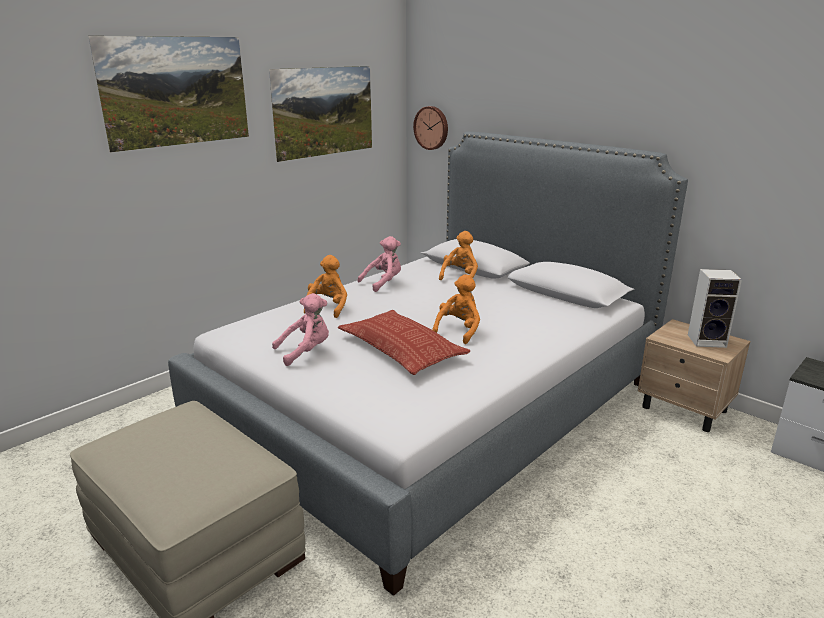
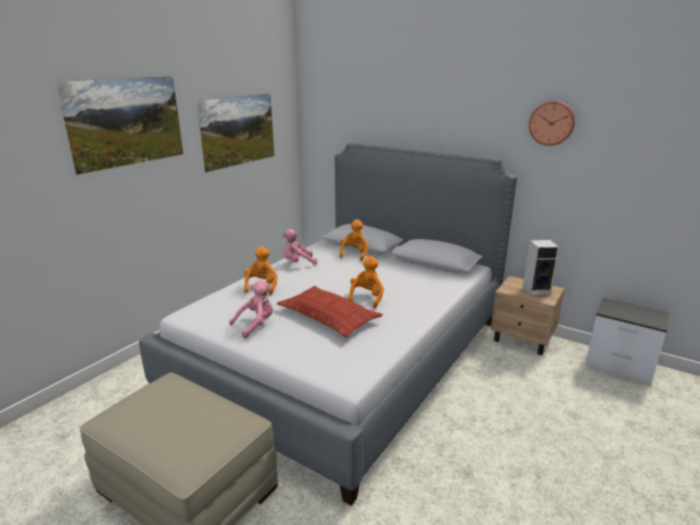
camera: 10 degrees left, 0 degrees up
(383, 283) = (298, 263): pink plush toy -> pink plush toy turned 150 degrees counterclockwise
(432, 128) = (319, 139): wall clock -> wall clock (552, 123)

